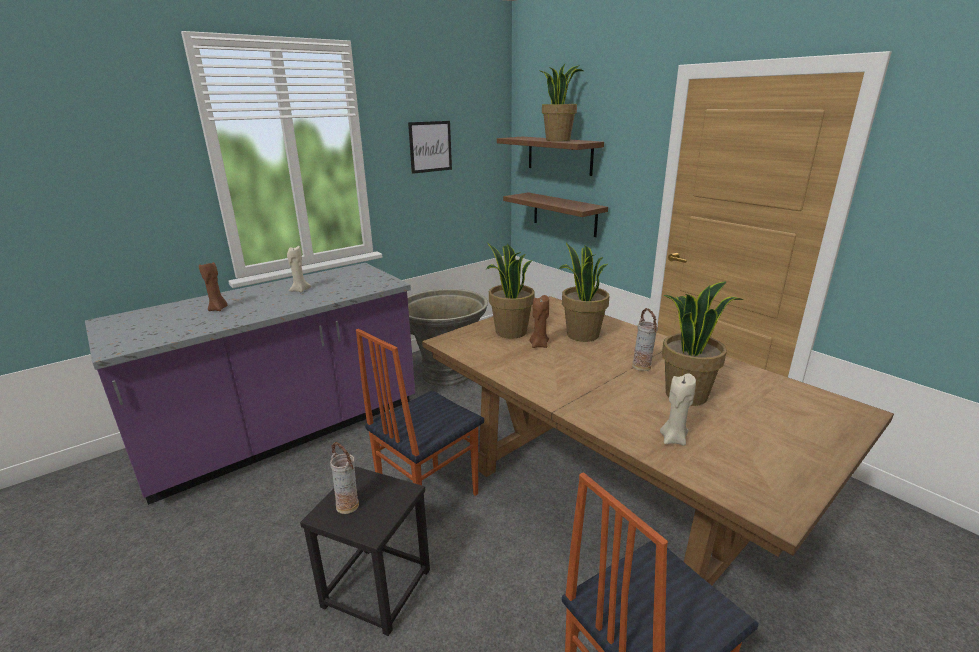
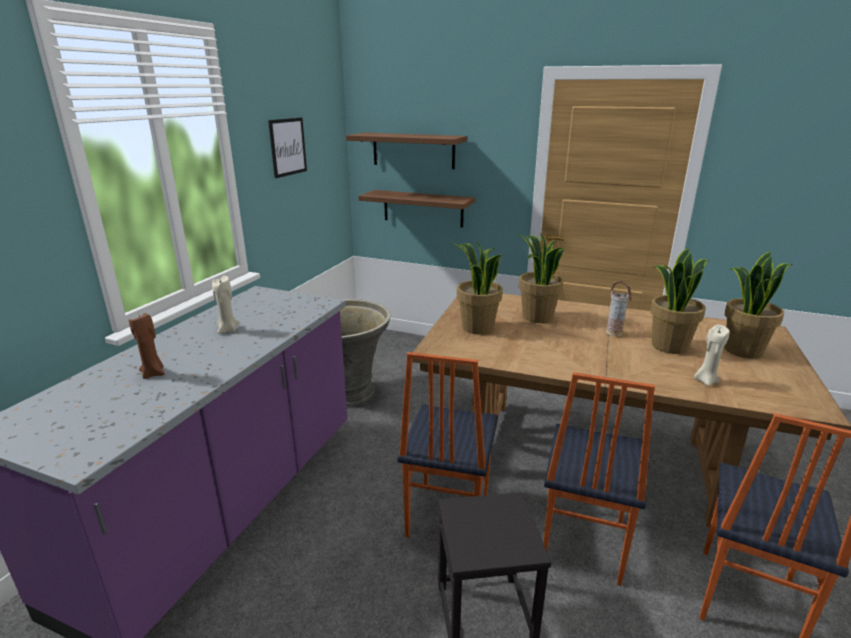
camera: 30 degrees left, 0 degrees up
(348, 505) = (479, 537): vase -> none
(518, 570) = (581, 542): none -> chair
(539, 345) = (517, 334): brown candle -> none
(558, 140) = (420, 135): potted plant -> potted plant (742, 350)

